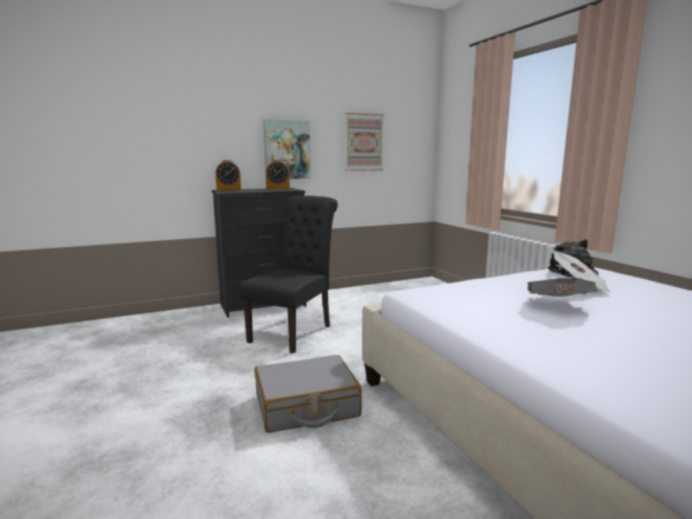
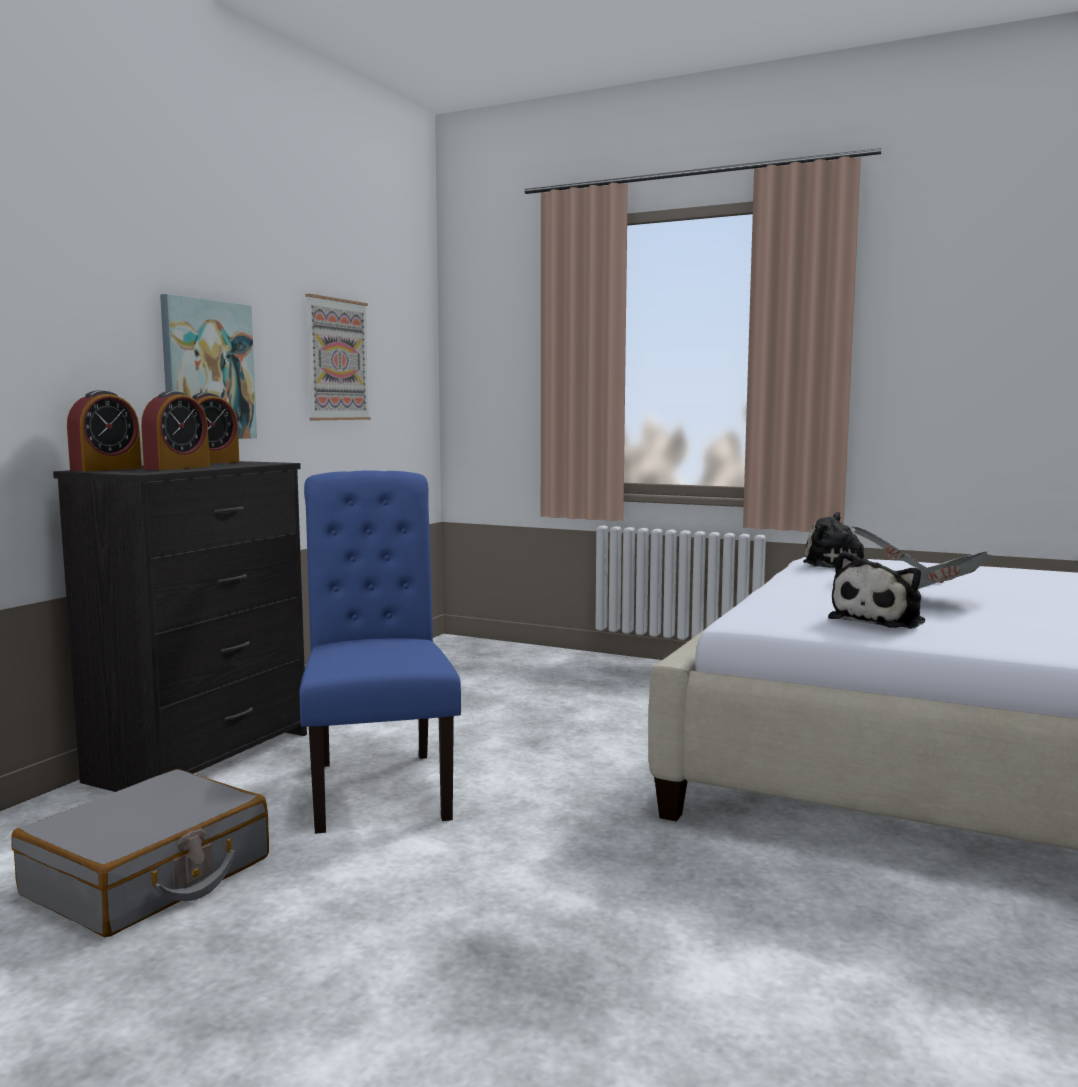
camera: 40 degrees left, 5 degrees down
(250, 190) = (177, 468): none -> alarm clock
(294, 332) = (378, 784): black chair -> blue chair
(306, 406) = (644, 888): grey suitcase -> grey suitcase (149, 877)
(479, 308) = (880, 620): none -> plush toy

